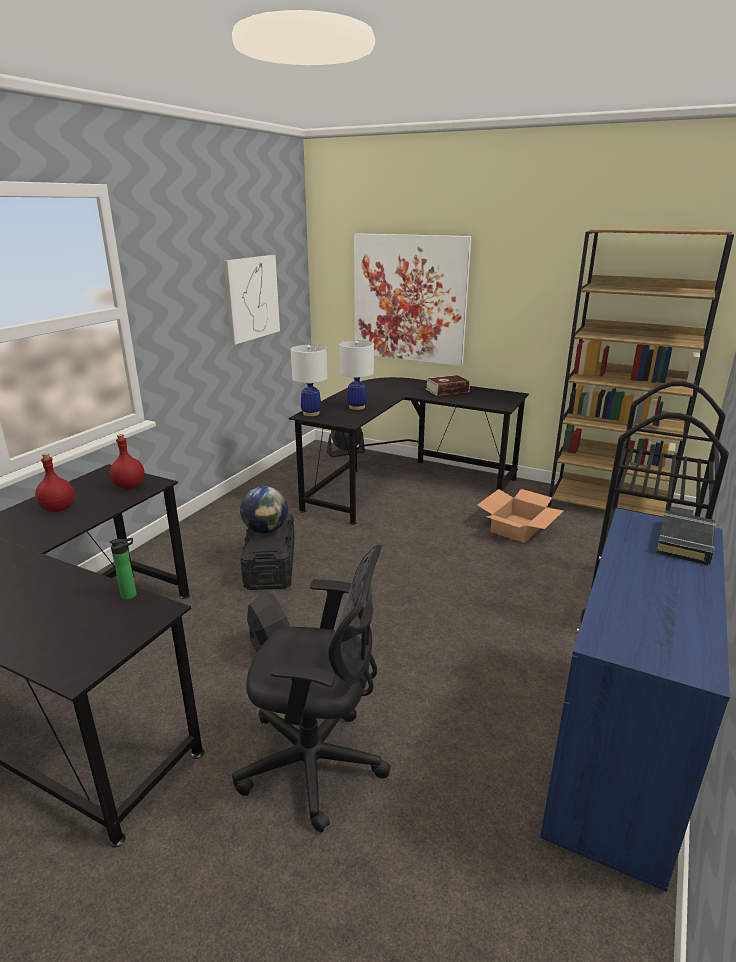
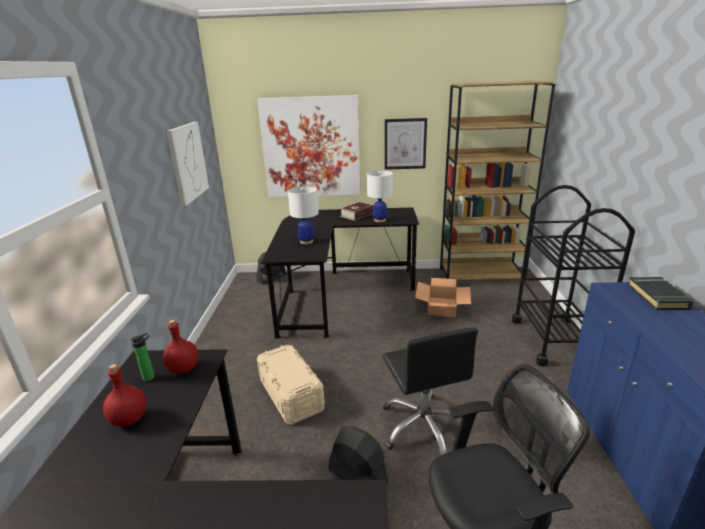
camera: 25 degrees left, 0 degrees up
(131, 595) = (318, 491): bottle -> bottle (150, 376)
(265, 530) = (284, 366): globe -> none
(271, 565) = (291, 394): black storage box -> beige storage box
(311, 413) = (276, 254): white table lamp -> white table lamp (380, 220)
(377, 635) = (423, 426): none -> black office chair
(526, 306) = (405, 144): none -> picture

